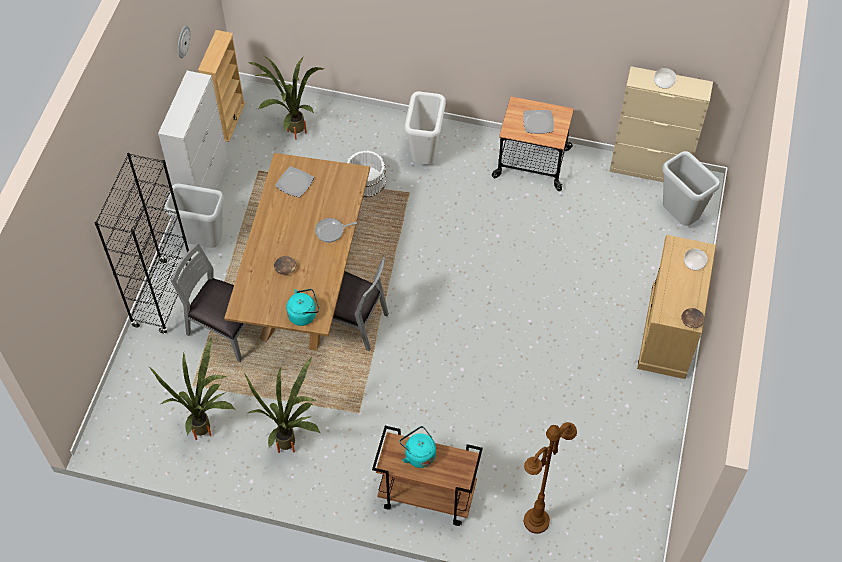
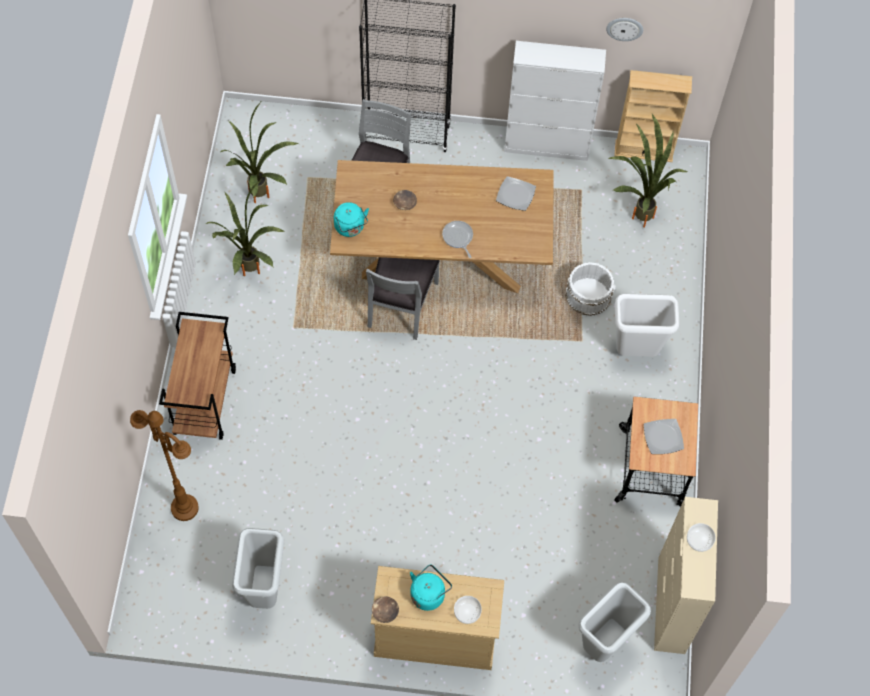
camera: 80 degrees right, 5 degrees up
(203, 244) = (476, 156): grey trash can -> grey trash can (264, 590)
(418, 454) = (203, 354): turquoise kettle -> turquoise kettle (429, 593)

